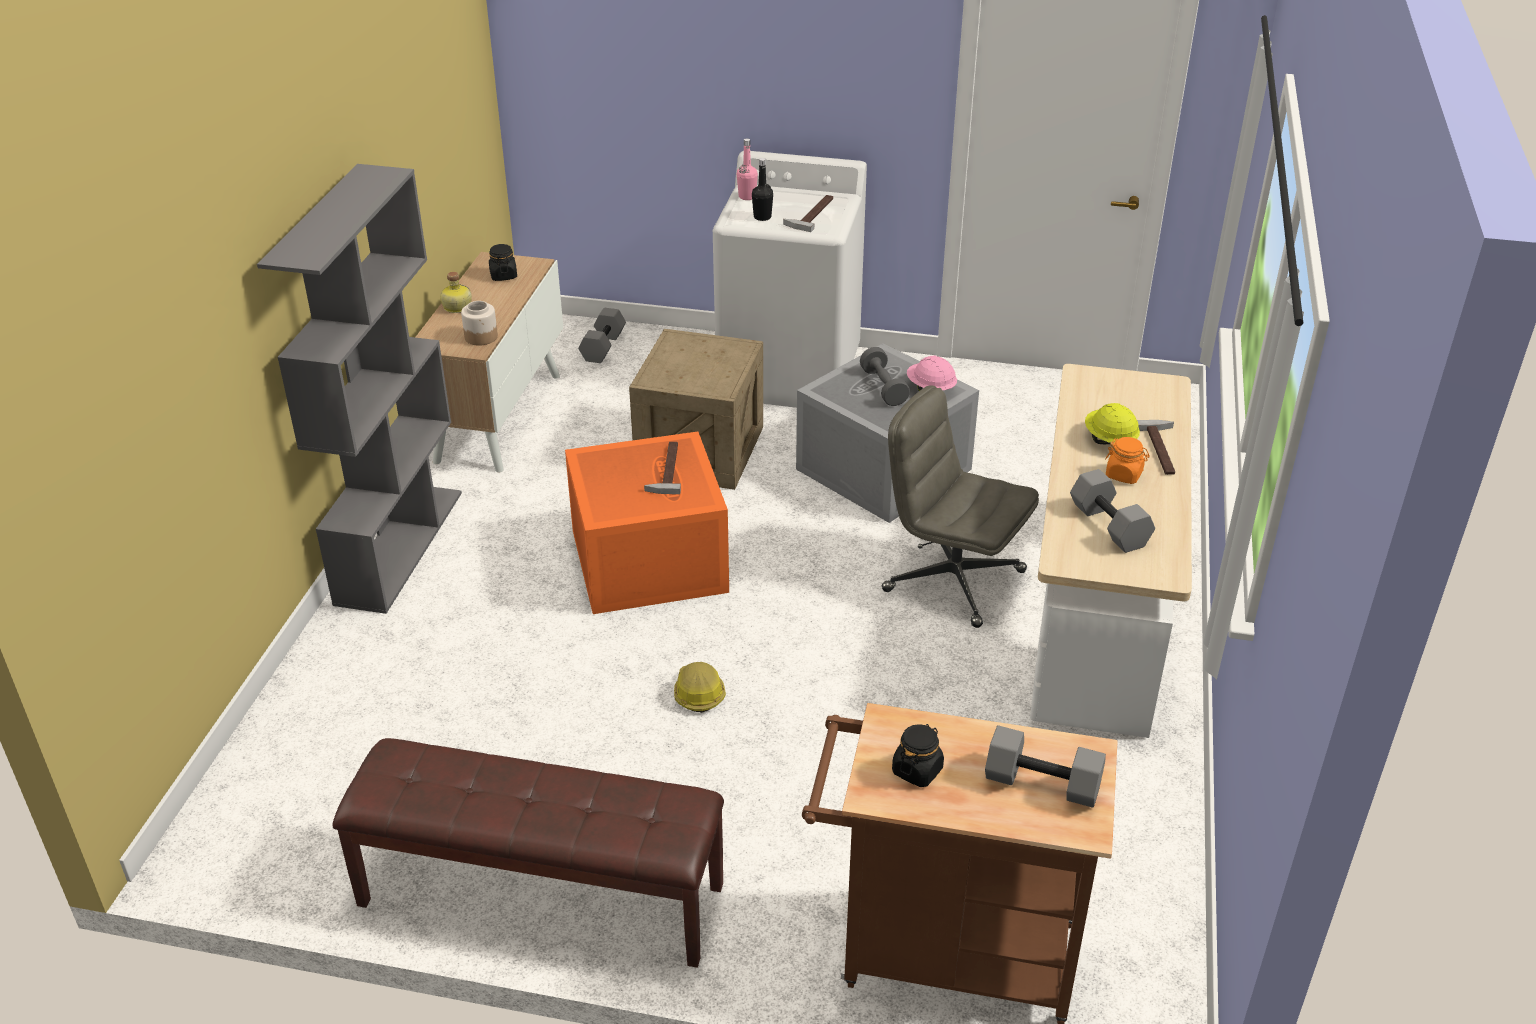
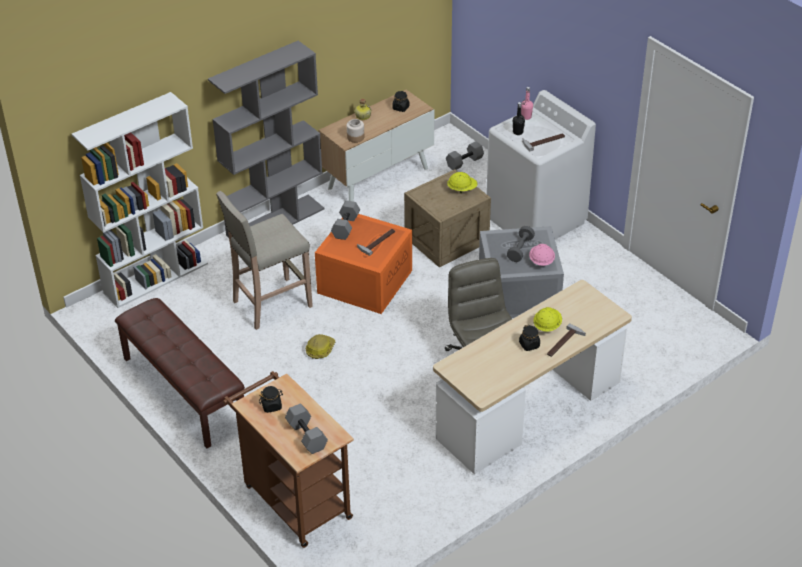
camera: 40 degrees right, 5 degrees up
(270, 733) = (156, 277): none -> white bookcase
(533, 669) = (270, 304): none -> beige stool
(709, 348) = (462, 189): none -> yellow hard hat
(1111, 526) = (490, 363): grey dumbbell -> grey dumbbell (346, 227)
(1124, 475) = (529, 345): orange jar -> black jar

